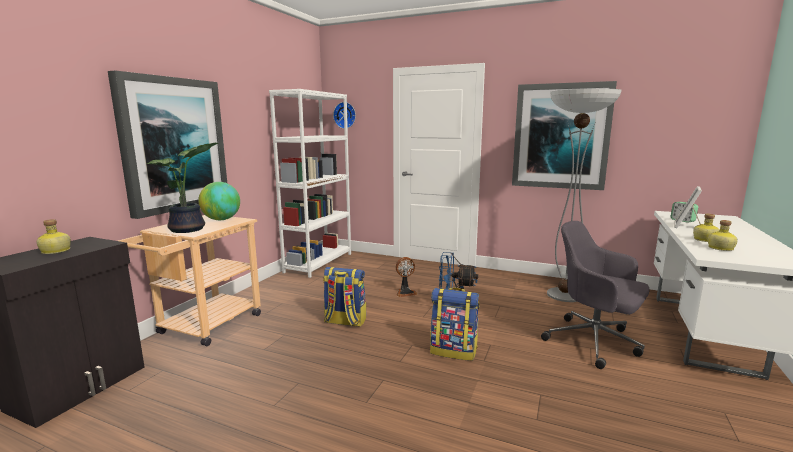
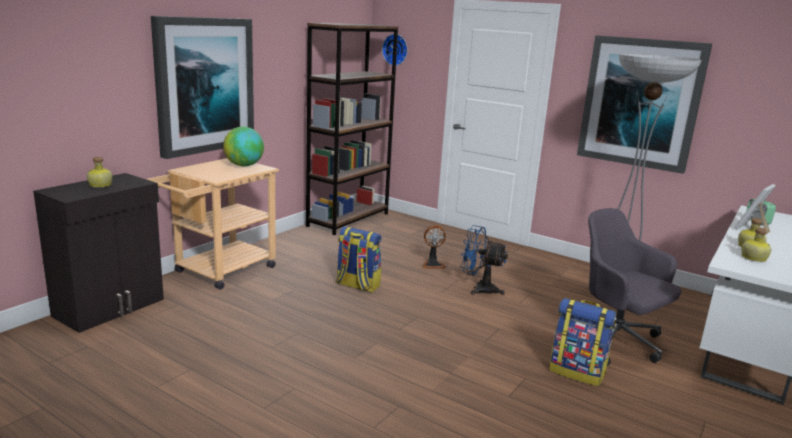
camera: 10 degrees right, 5 degrees up
(189, 229) = (212, 174): potted plant -> none
(319, 263) = (348, 219): white bookcase -> brown bookcase
(454, 351) = (458, 328): backpack -> backpack (577, 372)

